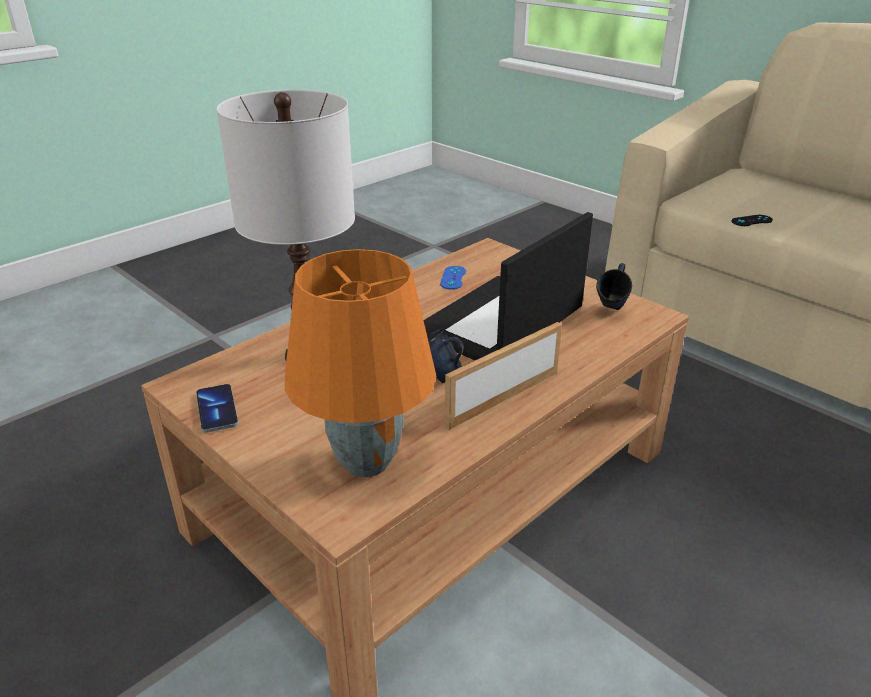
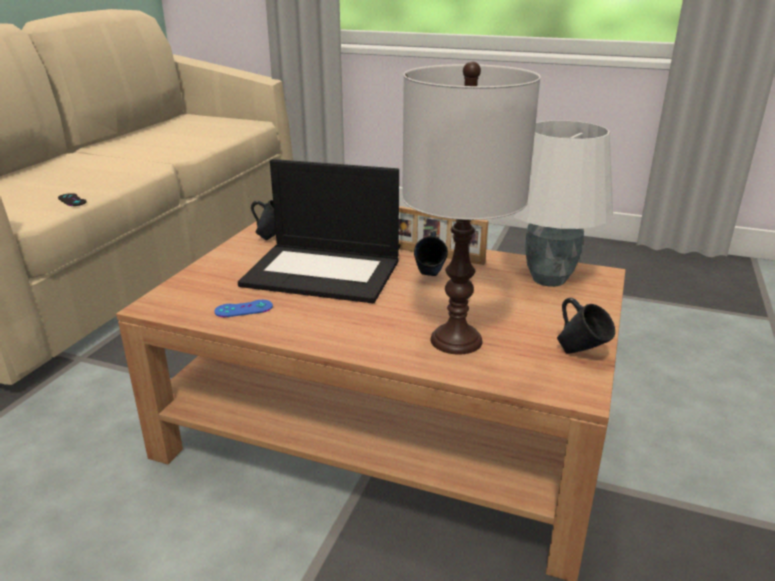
camera: 115 degrees left, 5 degrees down
(217, 410) = (581, 354): phone -> blue mug
(366, 460) = (548, 280): orange table lamp -> white table lamp

